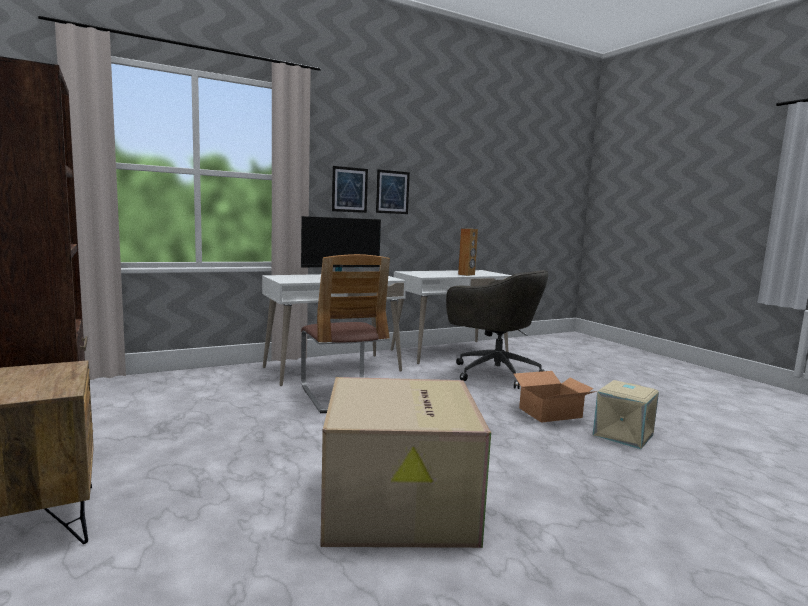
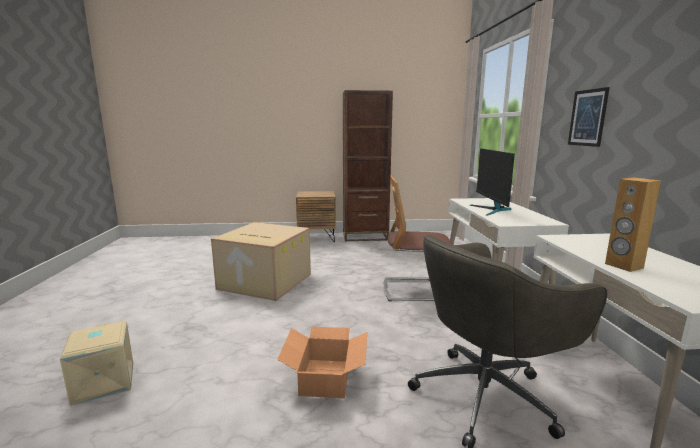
camera: 115 degrees right, 5 degrees up
(392, 192) = (636, 115): picture -> none
(624, 435) = (239, 401): beige storage box -> beige storage box (102, 382)

